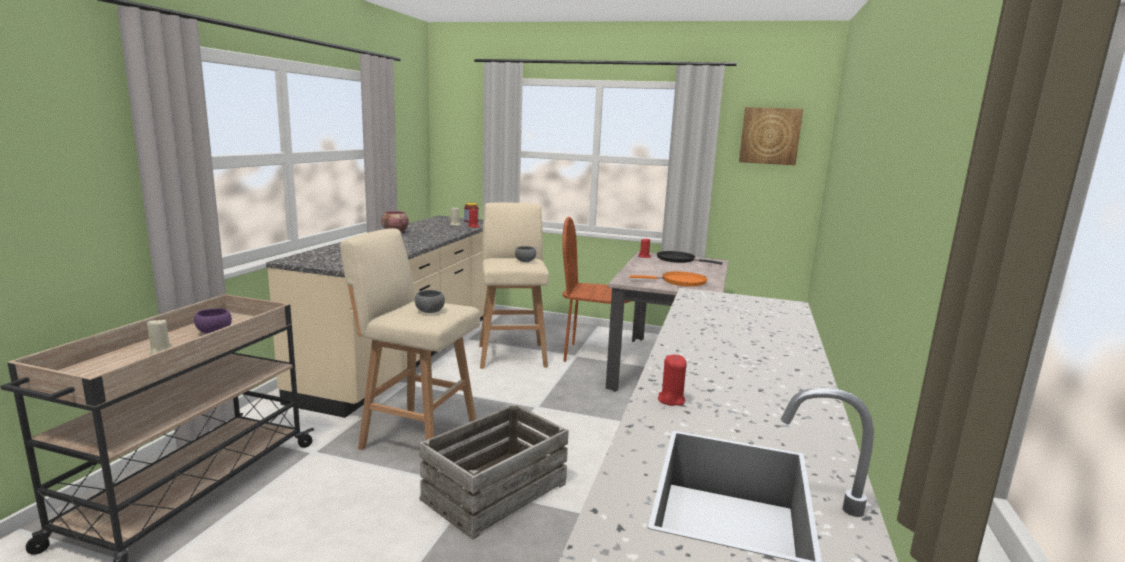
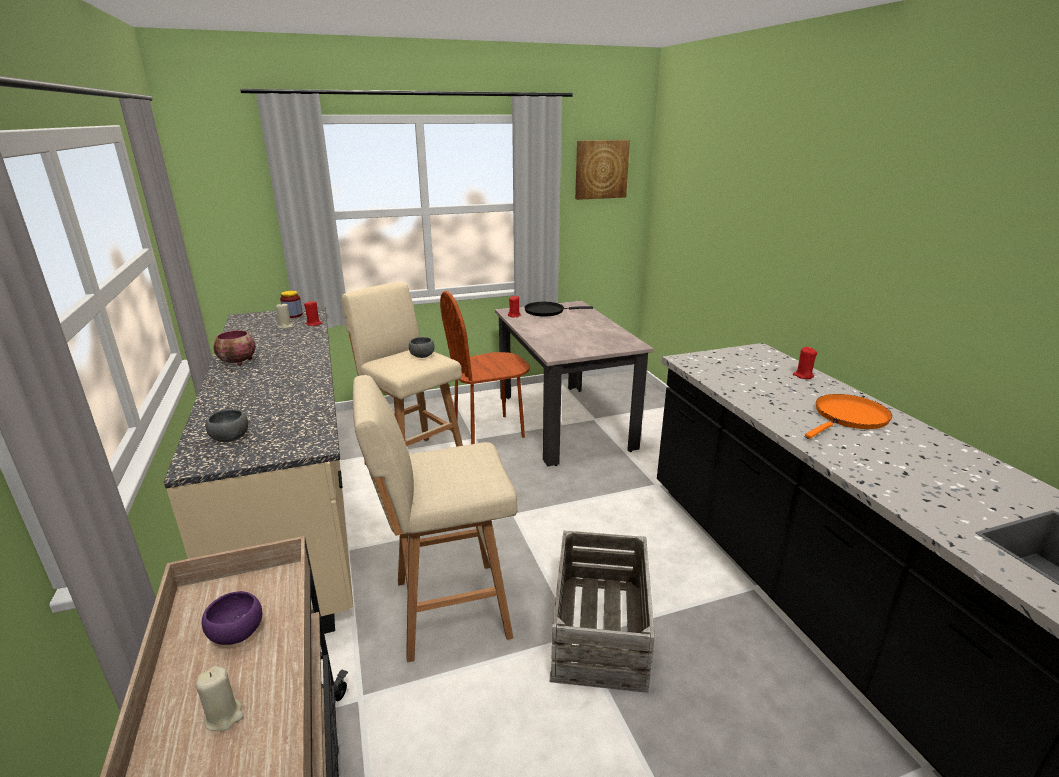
camera: 35 degrees left, 10 degrees up
(429, 311) = (464, 470): grey bowl -> grey bowl (229, 438)
(671, 400) = (912, 498): red candle -> red candle (803, 376)
(680, 282) = (596, 340): orange frying pan -> orange frying pan (848, 418)

